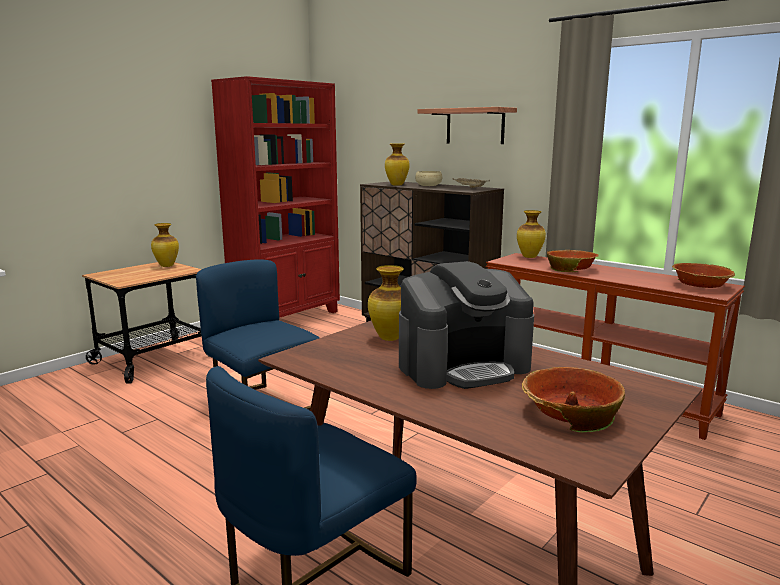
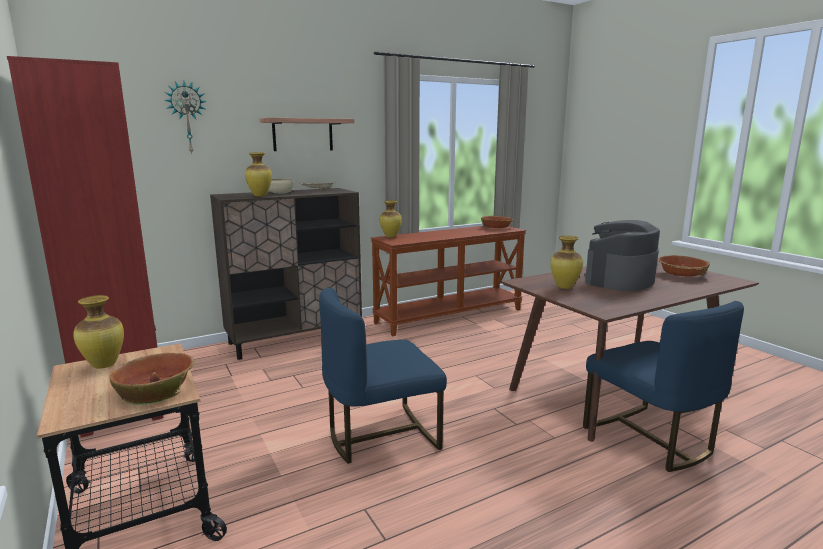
camera: 70 degrees left, 0 degrees up
(387, 111) = (187, 117): none -> wall clock
(463, 366) = (619, 280): coffee machine -> coffee machine turned 135 degrees counterclockwise
(571, 268) = (435, 236): bowl -> bowl (156, 389)

